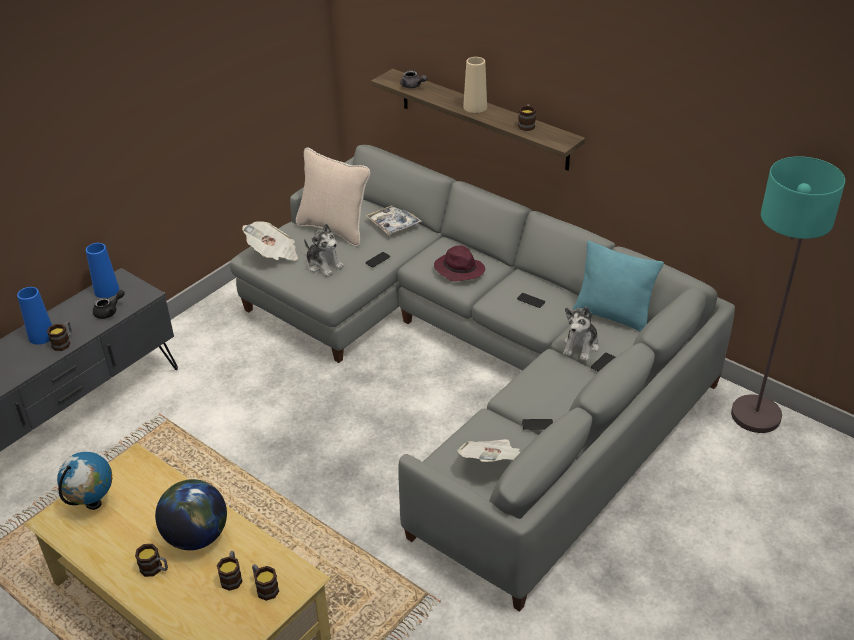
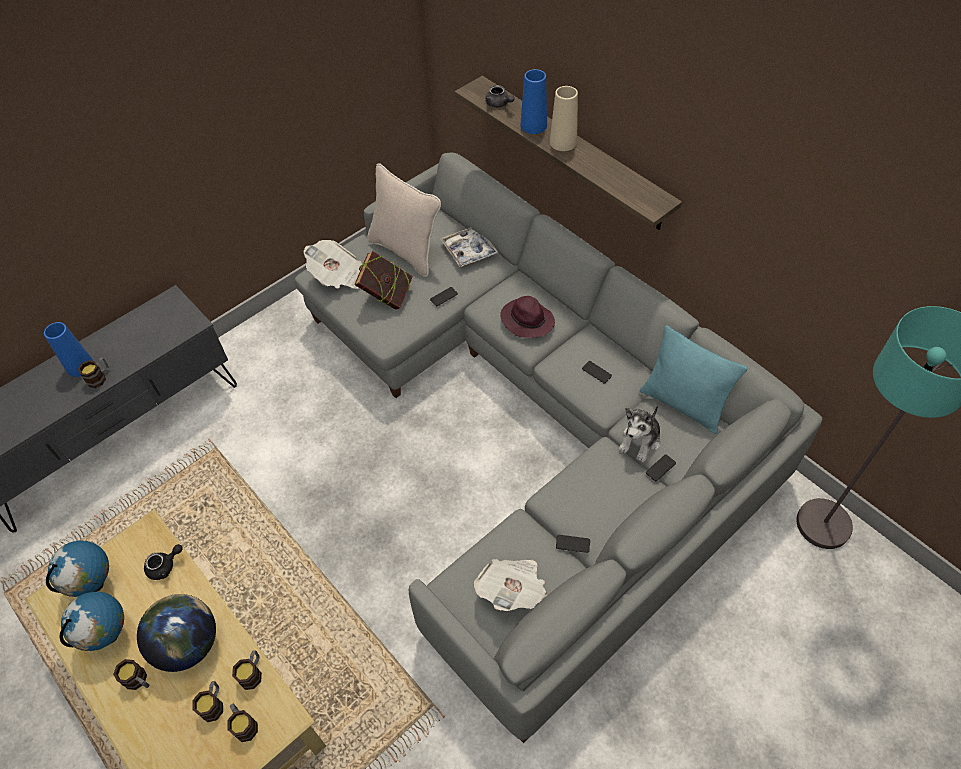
camera: 10 degrees right, 15 degrees up
(106, 290) = (155, 313): blue vase -> blue vase (533, 125)
(109, 311) = (152, 342): black teapot -> black teapot (165, 566)
(117, 539) = (109, 635): none -> globe
(324, 265) = (387, 297): plush toy -> book
(526, 124) = (617, 175): mug -> mug (252, 673)

